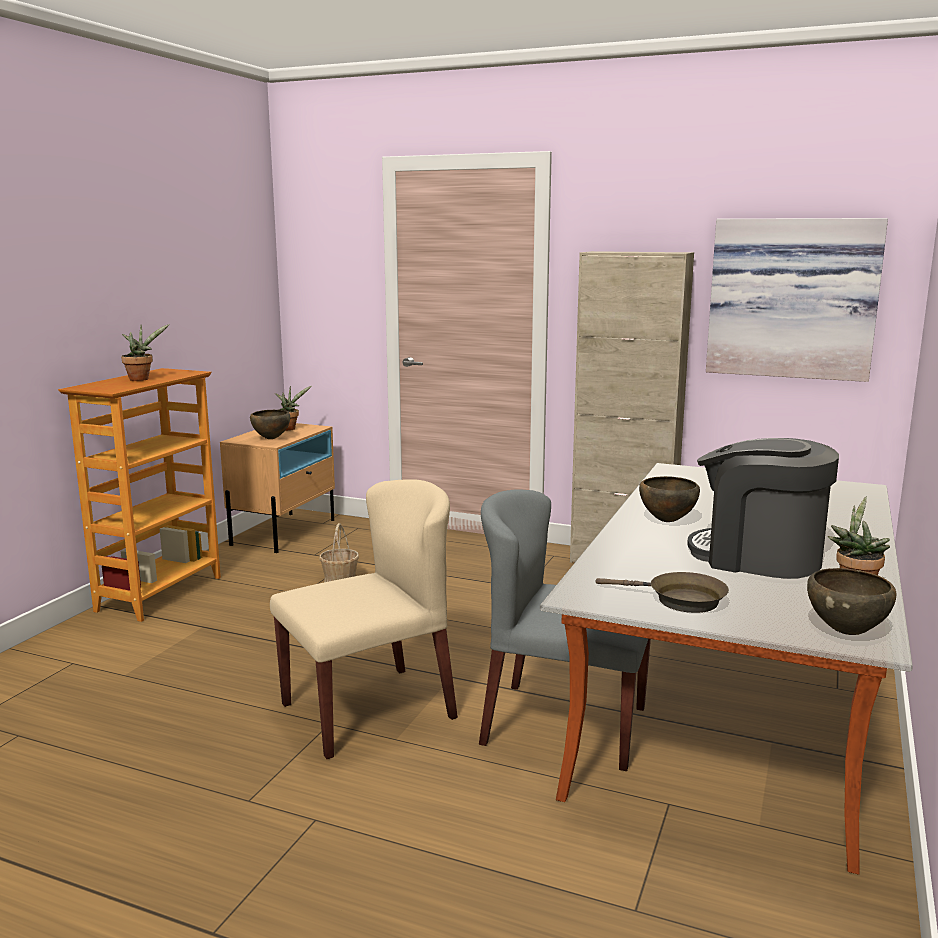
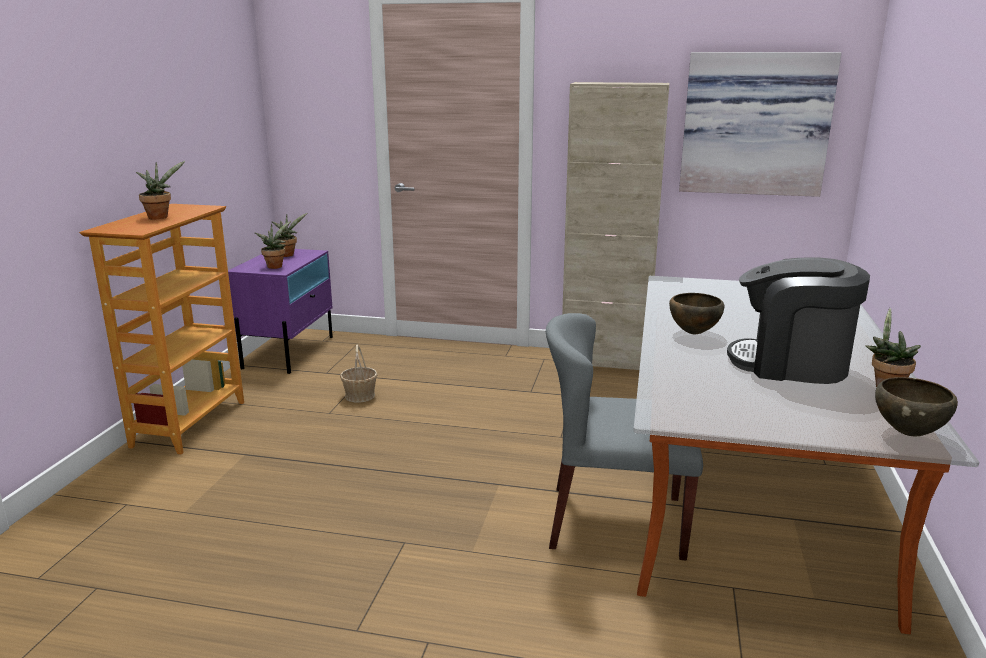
camera: 10 degrees left, 5 degrees up
(271, 439) = (275, 266): brown bowl -> potted plant
(284, 532) = (289, 352): beige nightstand -> purple nightstand
(369, 710) = (436, 524): beige chair -> none
(680, 600) = (753, 413): brown frying pan -> none

